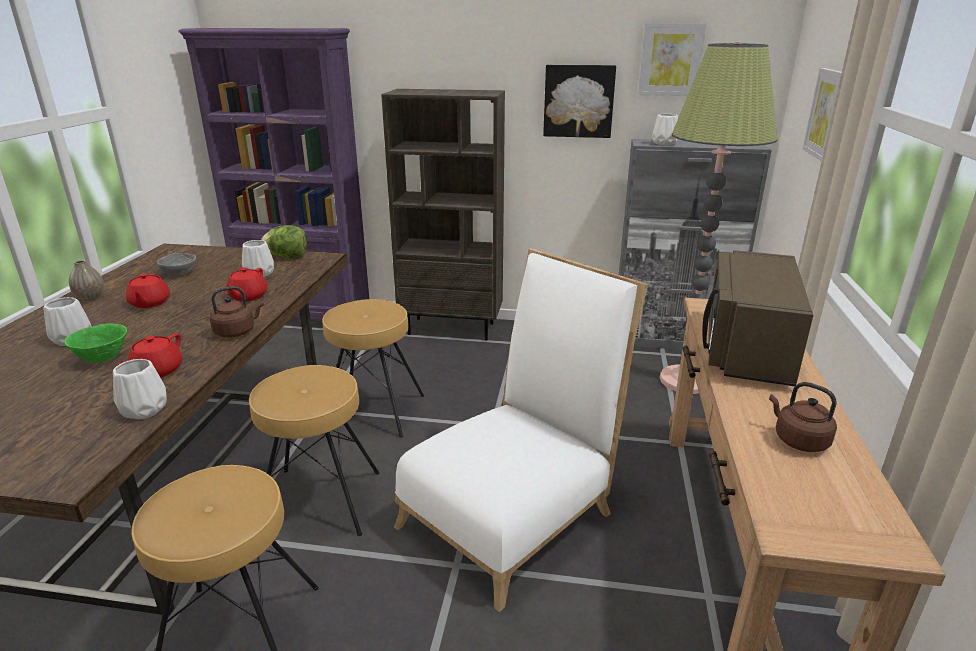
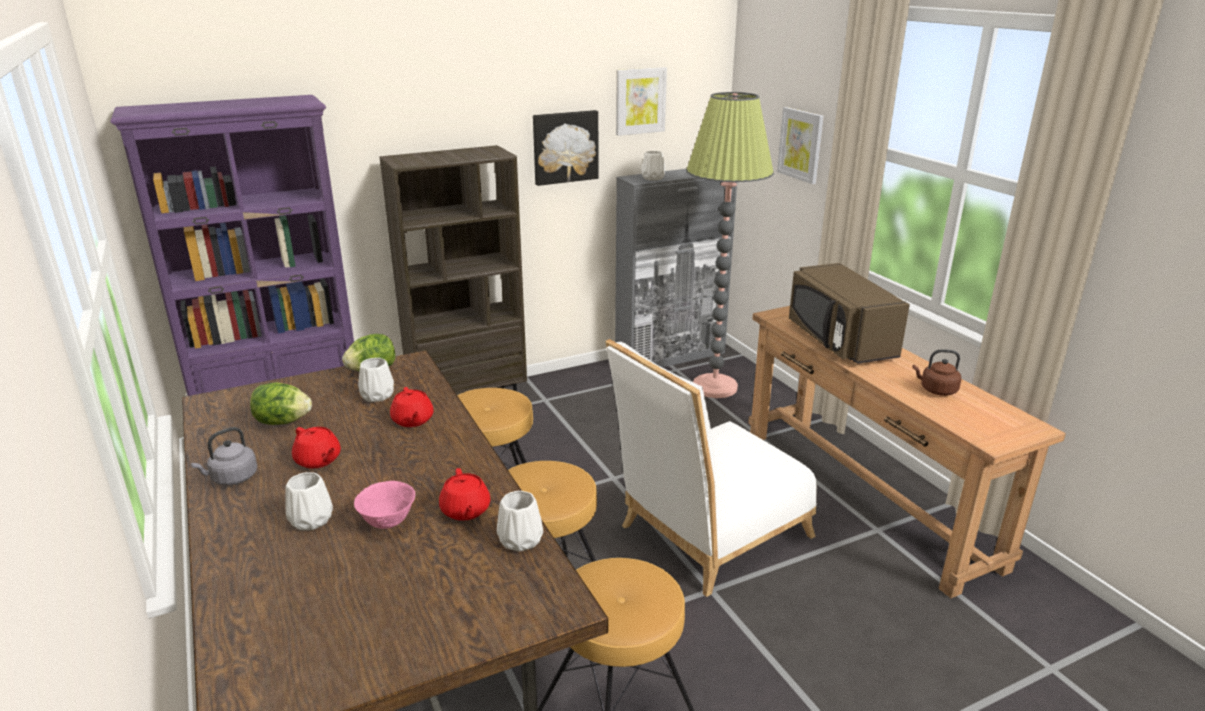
camera: 35 degrees left, 0 degrees up
(90, 298) = (232, 478): vase -> grey kettle
(104, 359) = (388, 522): green bowl -> pink bowl
(179, 273) = (283, 422): grey bowl -> lettuce
(237, 332) = (469, 453): brown kettle -> none
(514, 513) = (707, 535): white chair -> white chair turned 135 degrees counterclockwise

